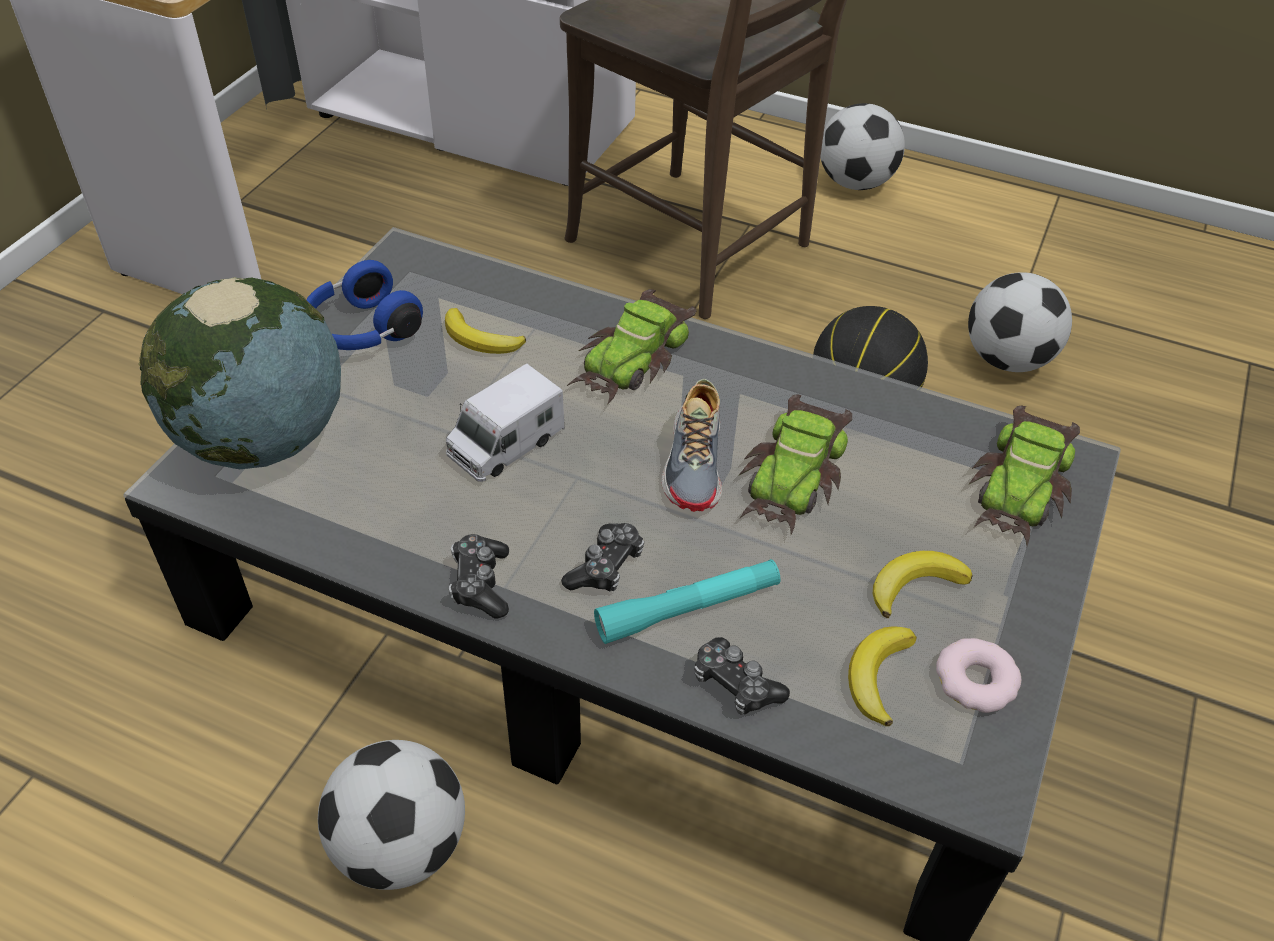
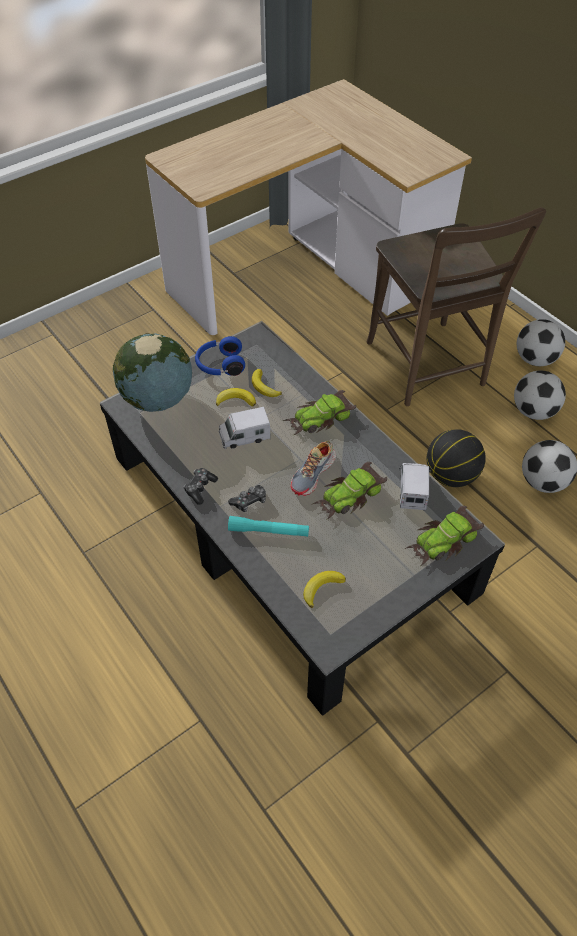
camera: 30 degrees right, 5 degrees up
(401, 846) = (146, 575): football -> football (533, 411)
(735, 684) = (266, 567): game controller -> none
(898, 420) = (412, 490): none -> toy truck
(914, 585) = (364, 561): banana -> banana (236, 400)
(976, 681) = (358, 607): donut -> none

